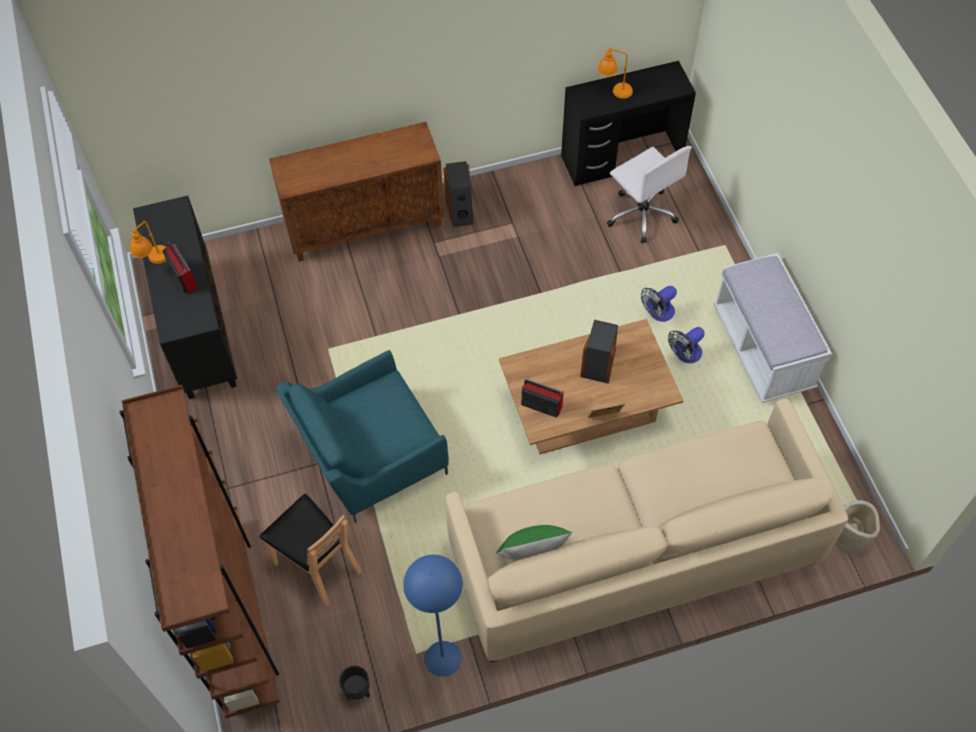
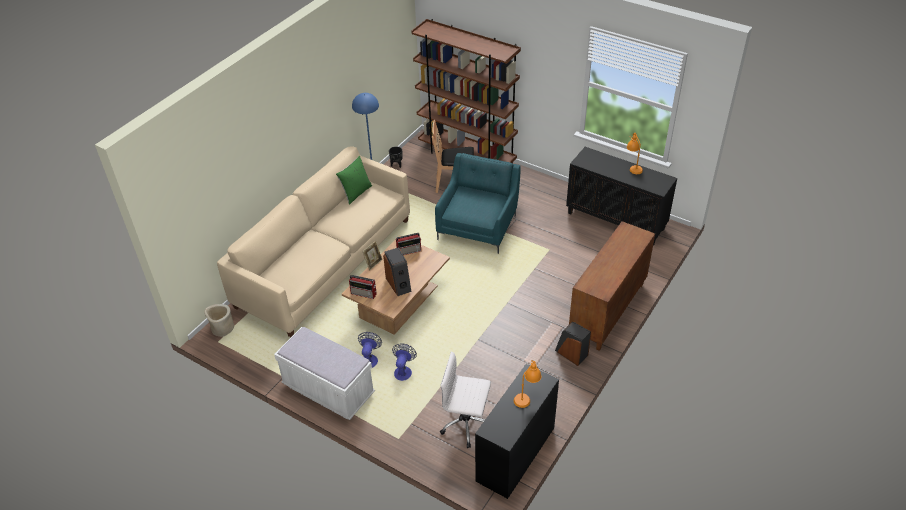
camera: 140 degrees right, 15 degrees down
(183, 276) = (613, 169): radio -> radio (364, 293)

